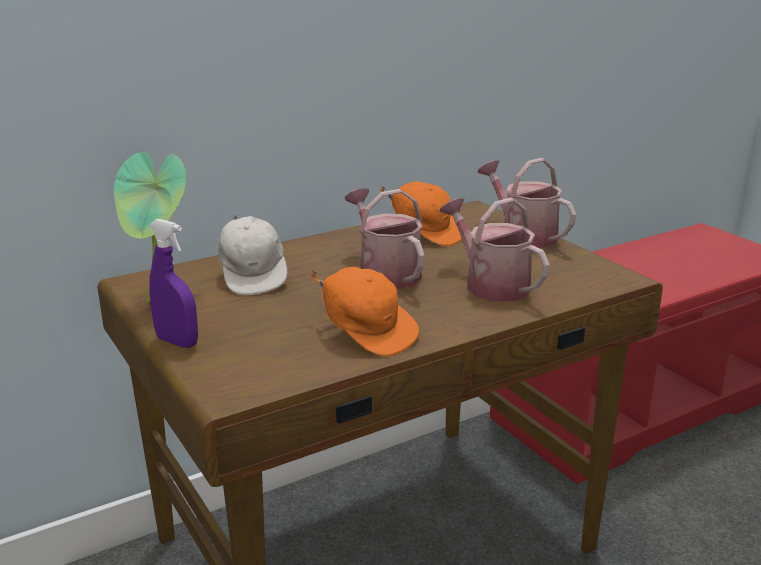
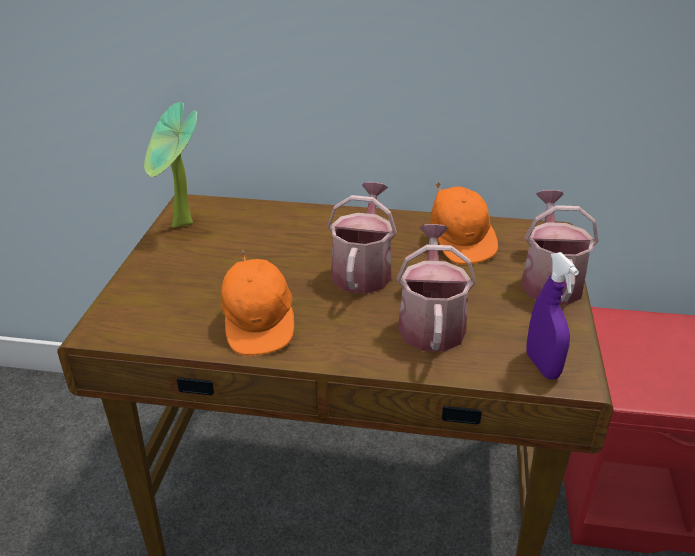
camera: 40 degrees right, 10 degrees up
(177, 342) = (138, 269): purple spray bottle -> purple spray bottle (542, 366)
(253, 276) = (266, 231): white cap -> none

